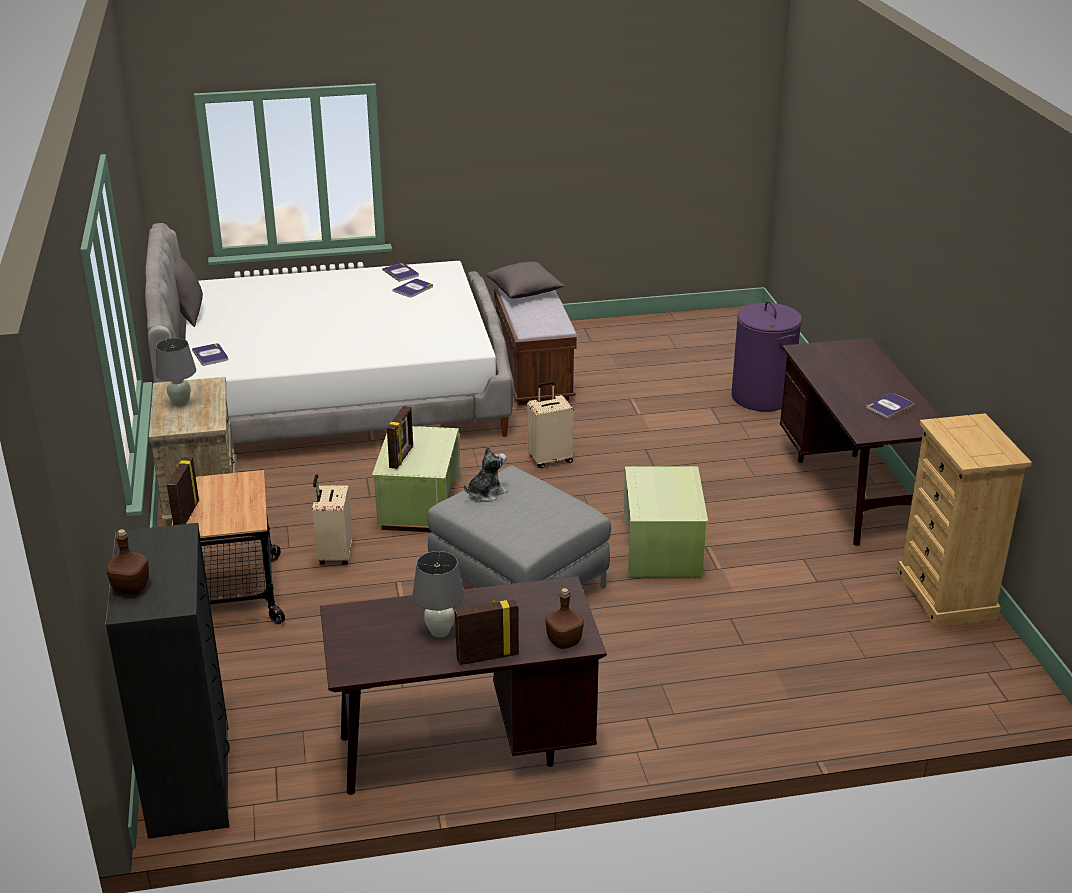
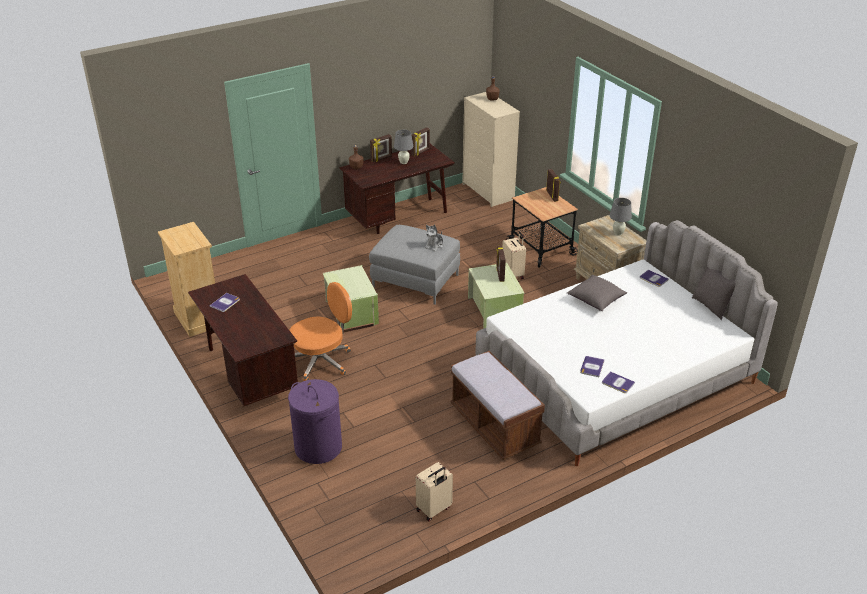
camera: 160 degrees right, 5 degrees up
(190, 779) = (488, 192): black dresser -> beige dresser
(375, 656) = (421, 152): none -> picture frame
(525, 292) = (515, 399): grey pillow -> grey pillow (595, 300)
(550, 459) = (441, 356): beige suitcase -> beige suitcase (434, 509)
(733, 486) = (322, 361): none -> orange office chair

